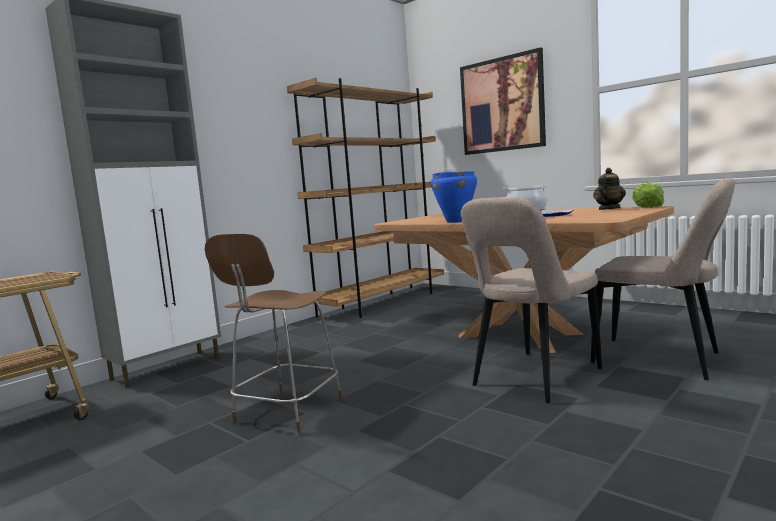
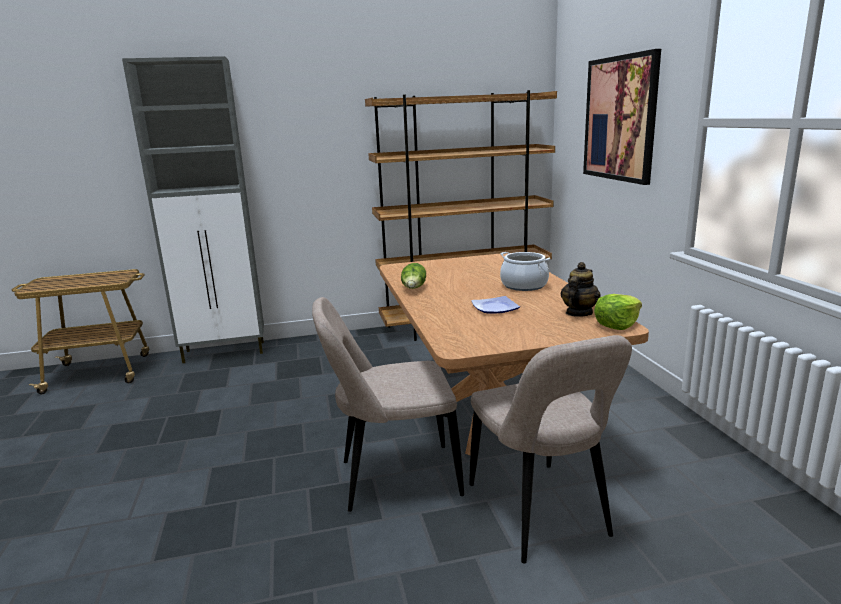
camera: 35 degrees right, 10 degrees up
(286, 412) = (209, 428): brown stool -> none
(456, 221) = (414, 289): blue cooking pot -> lettuce
(608, 209) = (578, 313): teapot -> teapot turned 45 degrees counterclockwise

